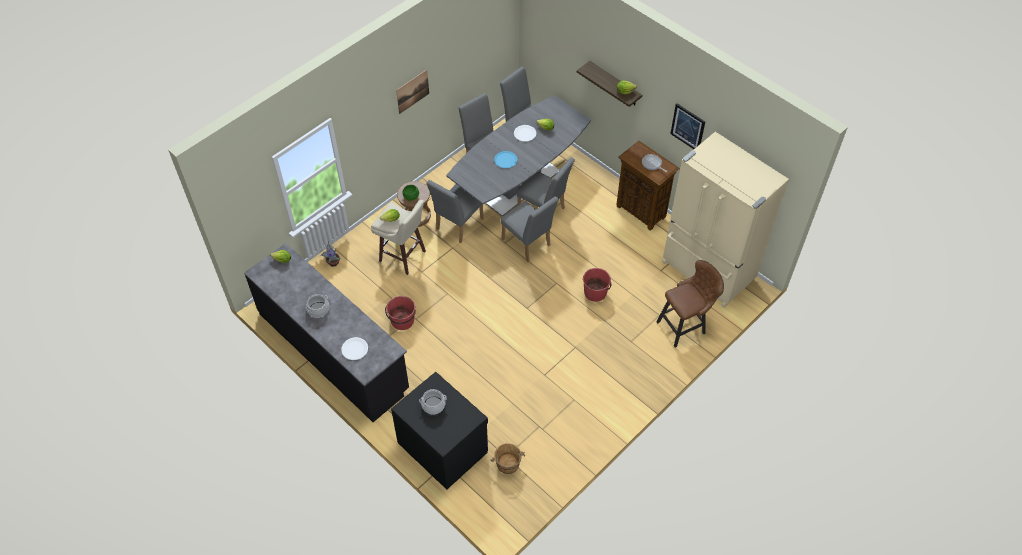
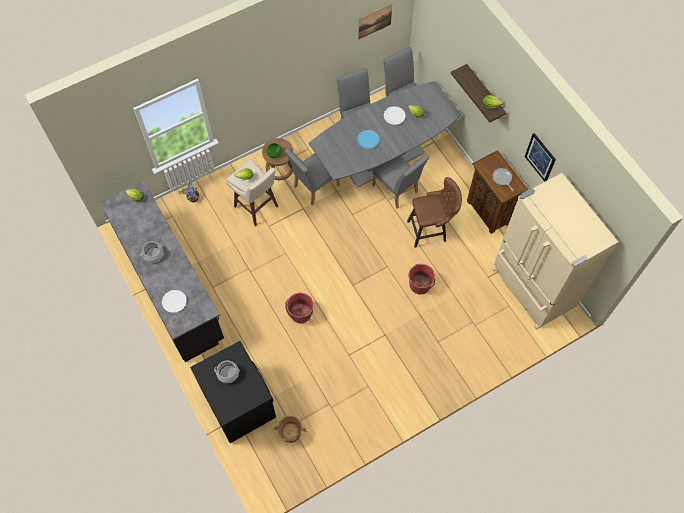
camera: 15 degrees right, 10 degrees up
(402, 321) = (238, 271): red bucket -> red bucket (300, 314)
(412, 91) = (289, 60): picture -> picture (374, 21)
(528, 244) = (373, 221): grey chair -> none
(686, 325) = (494, 338): brown stool -> brown stool (431, 230)

